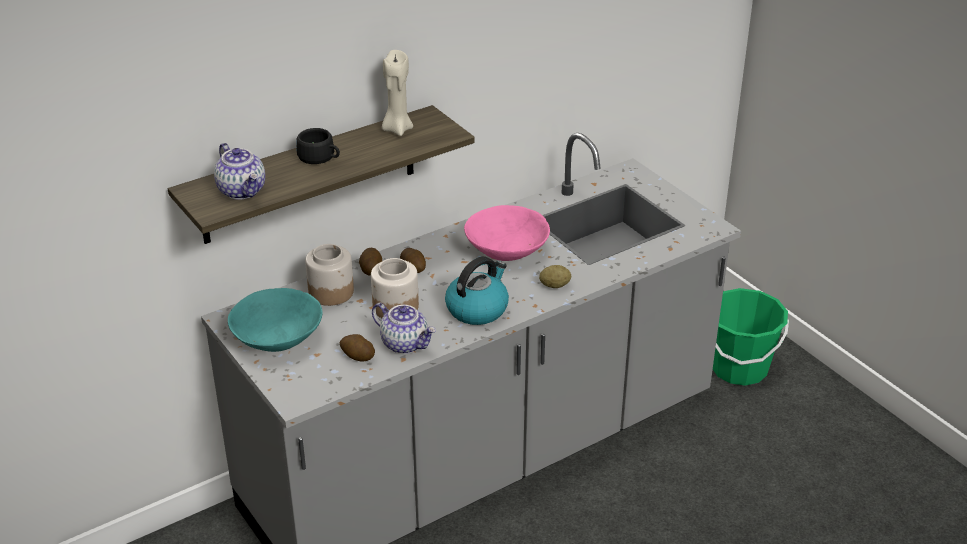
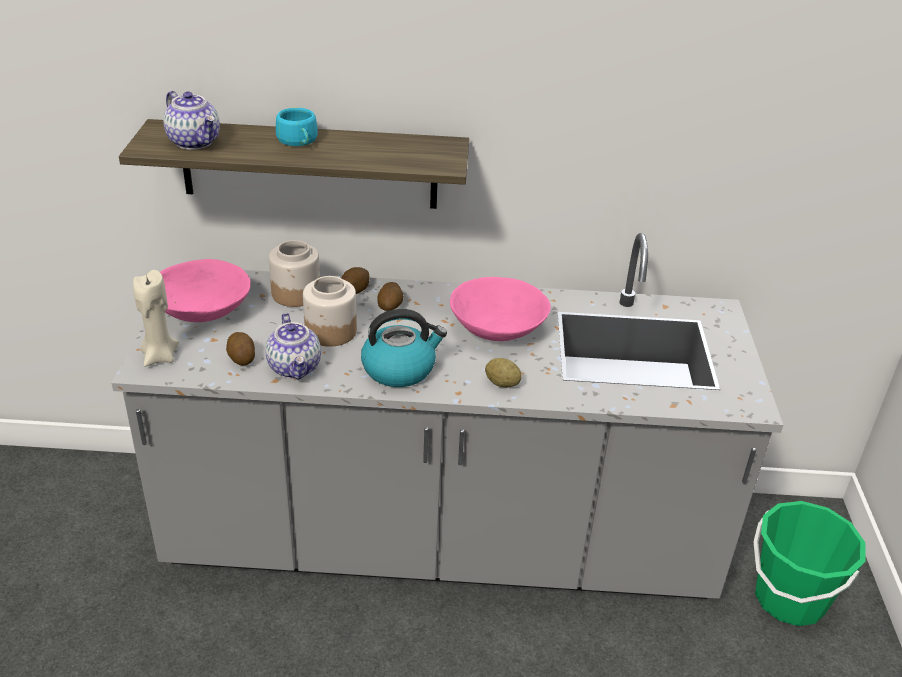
camera: 35 degrees right, 0 degrees up
(242, 191) = (195, 142): teapot -> teapot turned 45 degrees counterclockwise
(277, 339) = (202, 311): turquoise bowl -> pink bowl
(320, 158) = (299, 141): black cup -> turquoise cup
(397, 129) = (403, 144): beige candle -> beige candle (159, 357)

